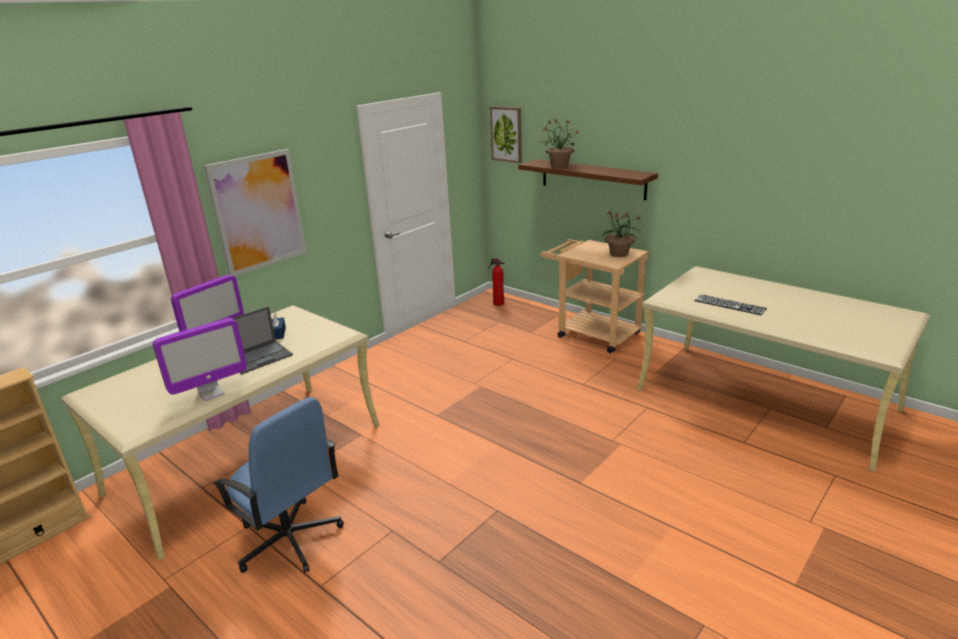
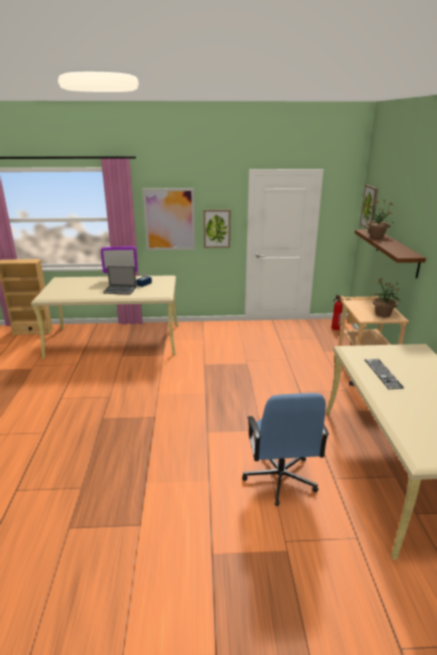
camera: 45 degrees right, 0 degrees up
(211, 393) = (82, 295): monitor -> none
(289, 540) = (78, 377): blue office chair -> blue office chair (280, 478)
(330, 209) = (216, 228): none -> picture

